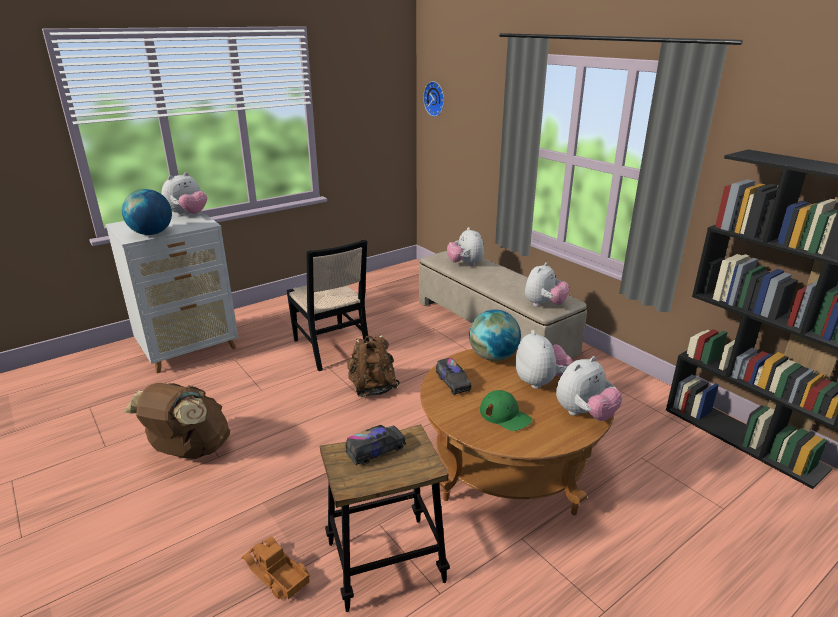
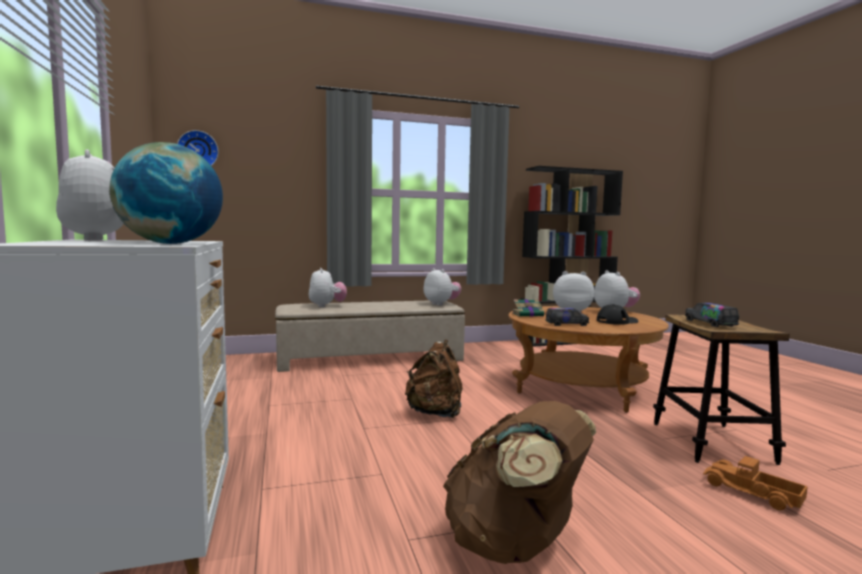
camera: 70 degrees left, 20 degrees down
(276, 574) = (752, 493): toy truck -> toy truck turned 75 degrees clockwise
(331, 348) = (320, 421): chair -> none
(465, 264) = (327, 306): plush toy -> plush toy turned 105 degrees counterclockwise
(493, 357) = (528, 314): globe -> book
(505, 415) = (617, 321): green cap -> black cap

